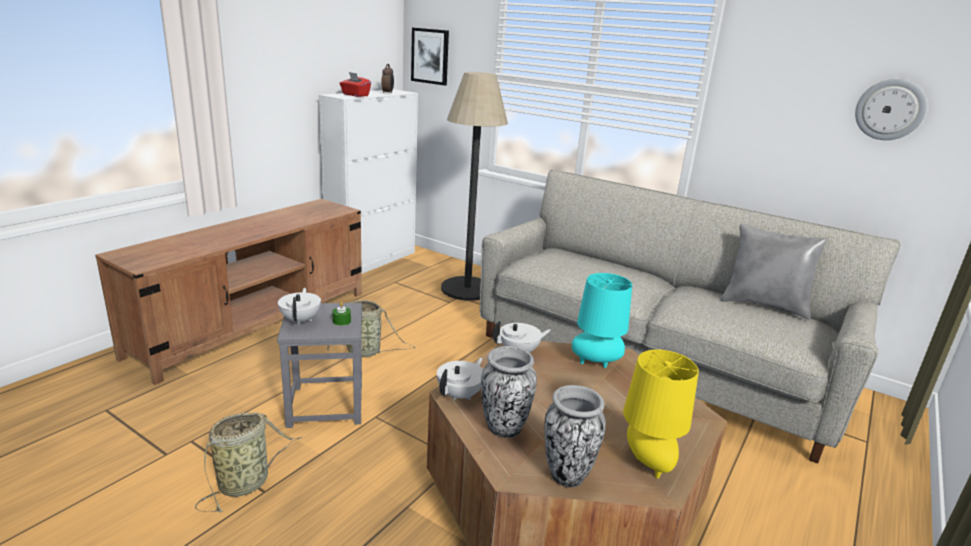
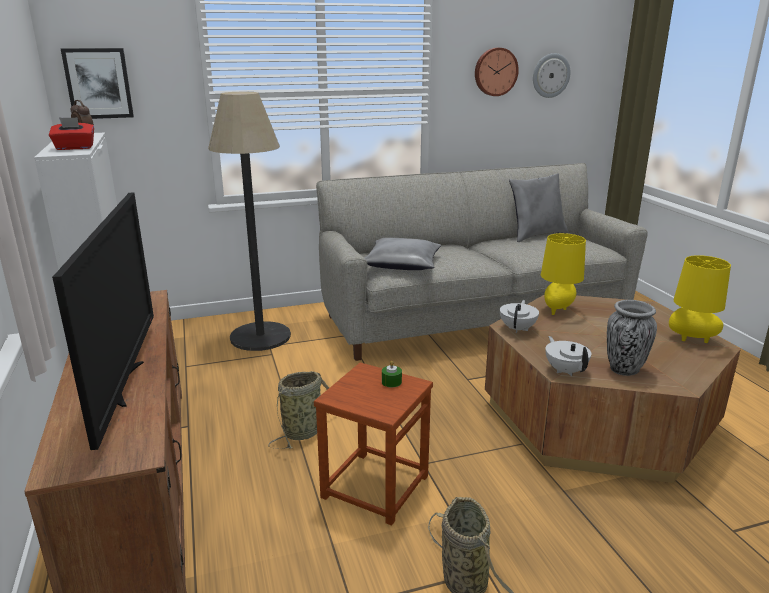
camera: 50 degrees left, 0 degrees up
(220, 239) = (124, 383): none -> television
(301, 320) = (364, 402): white teapot -> none
(326, 404) = (374, 486): grey stool -> brown stool
(554, 266) = (402, 264): none -> grey pillow
(566, 475) = (692, 368): vase -> none
(596, 363) = (558, 310): turquoise table lamp -> yellow table lamp
(797, 93) = (495, 72): none -> wall clock

